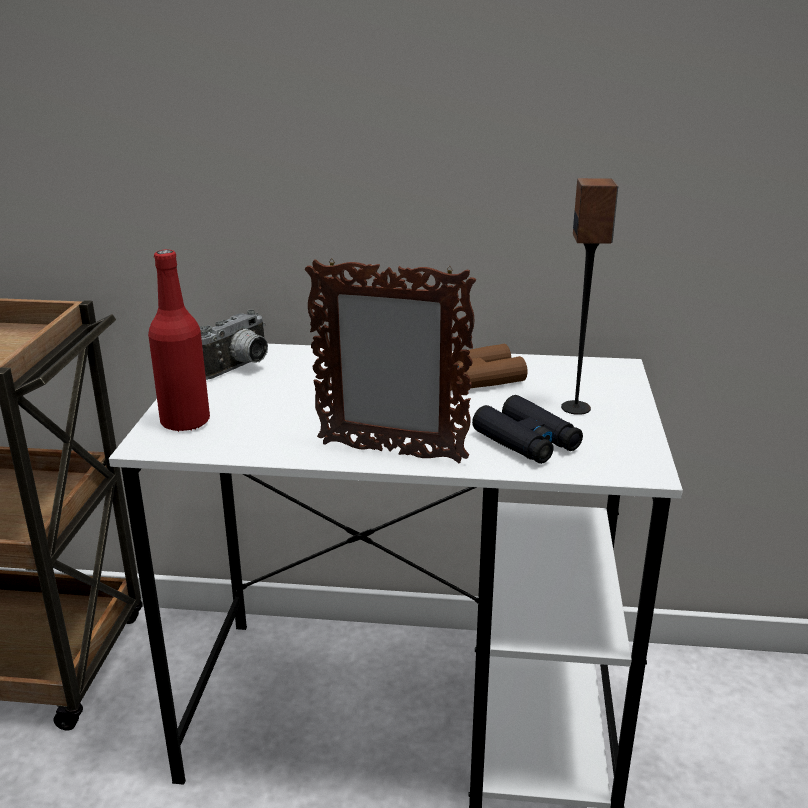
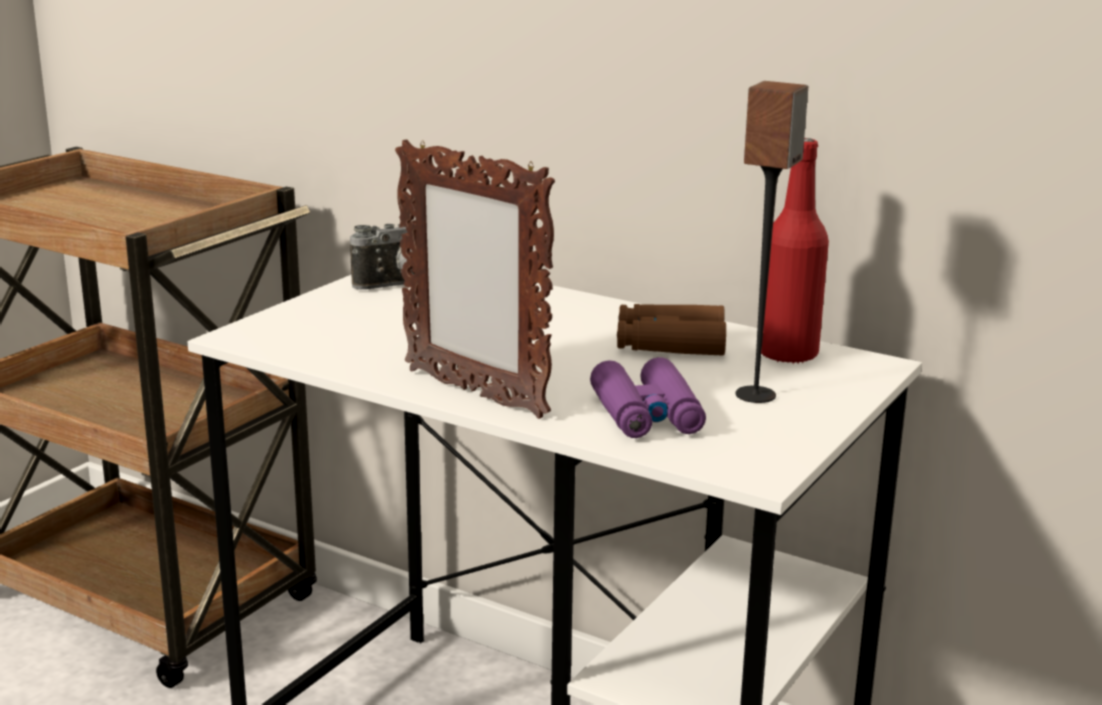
camera: 25 degrees right, 5 degrees down
(185, 422) = (294, 324): red bottle -> red bottle (787, 354)
(527, 441) = (647, 415): black binoculars -> purple binoculars

